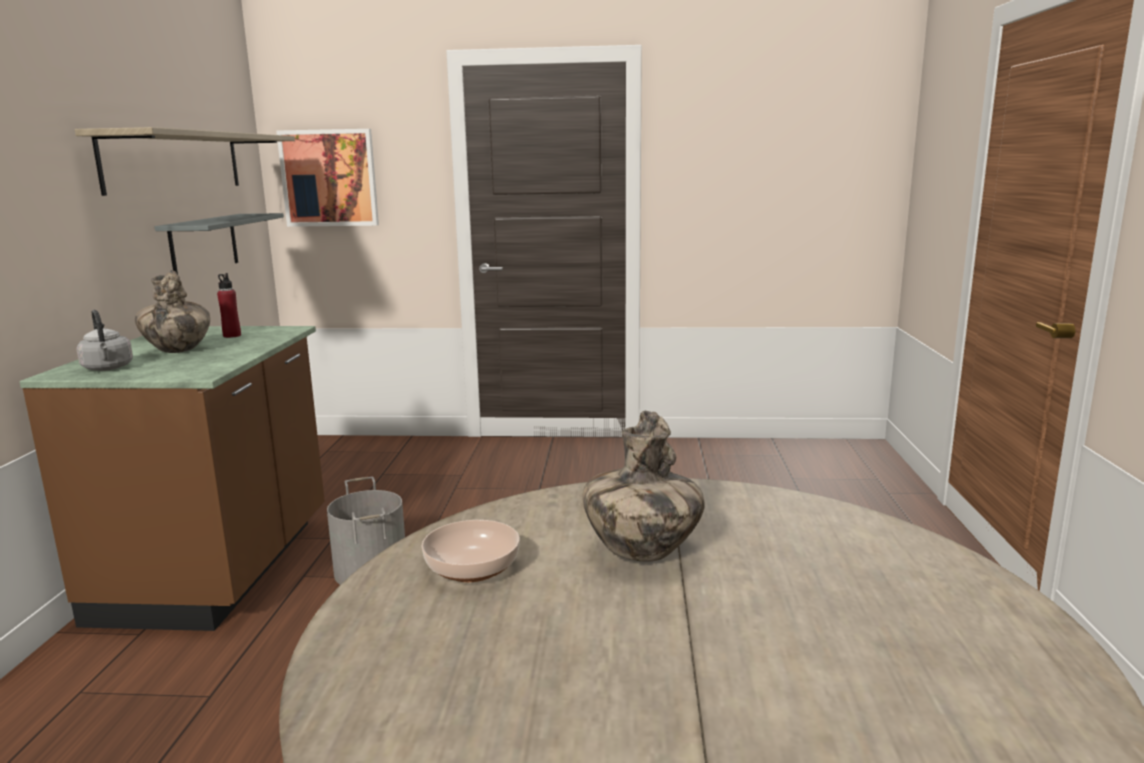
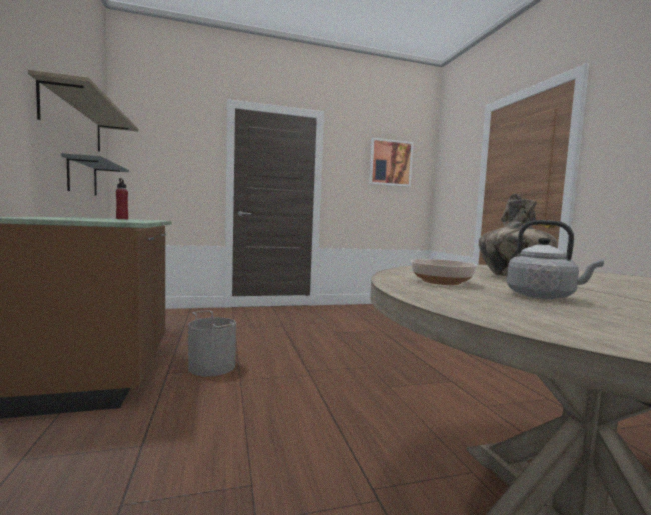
camera: 20 degrees left, 10 degrees down
(108, 368) = (52, 218): grey kettle -> grey kettle (543, 296)
(178, 350) = (93, 218): vase -> none
(329, 178) = (152, 158): picture -> picture (390, 163)

